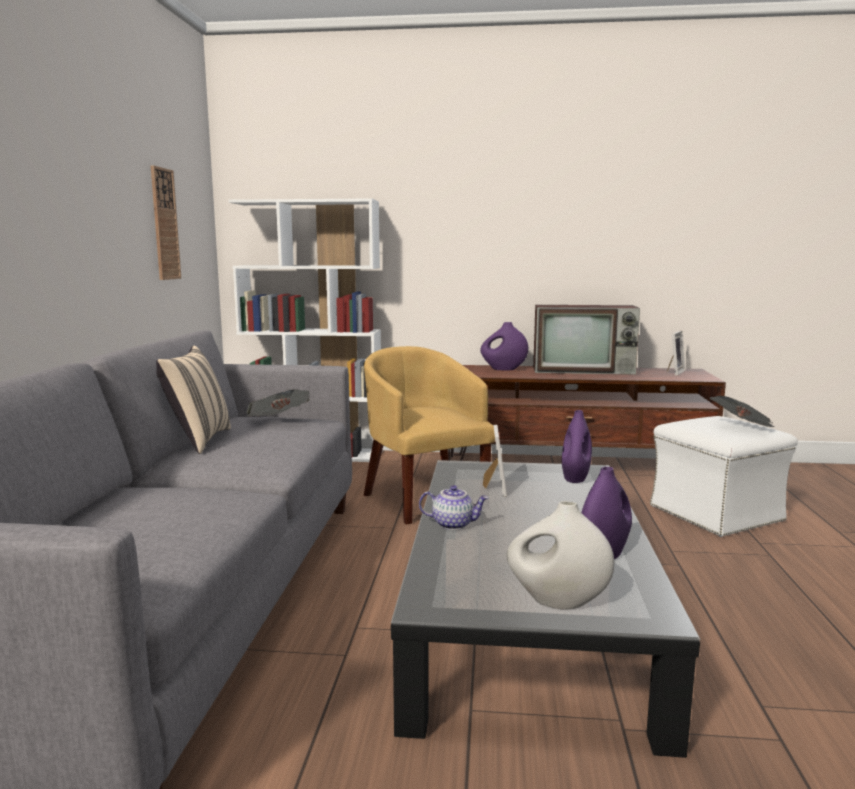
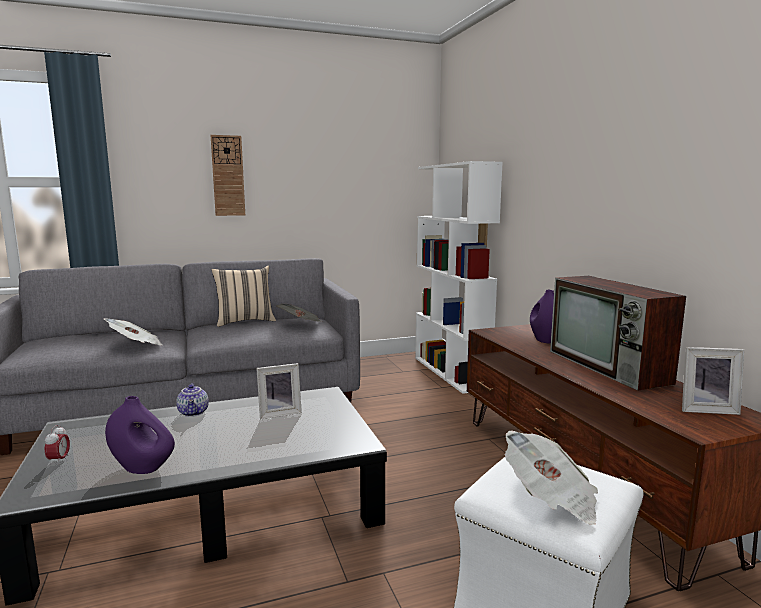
camera: 65 degrees right, 0 degrees up
(165, 224) = (360, 187): wall clock -> wall clock (228, 176)
(208, 505) = (136, 345): none -> newspaper
(424, 499) = (401, 427): yellow armchair -> none
(557, 601) = (59, 460): white vase -> alarm clock
(575, 478) = (327, 438): purple vase -> none

